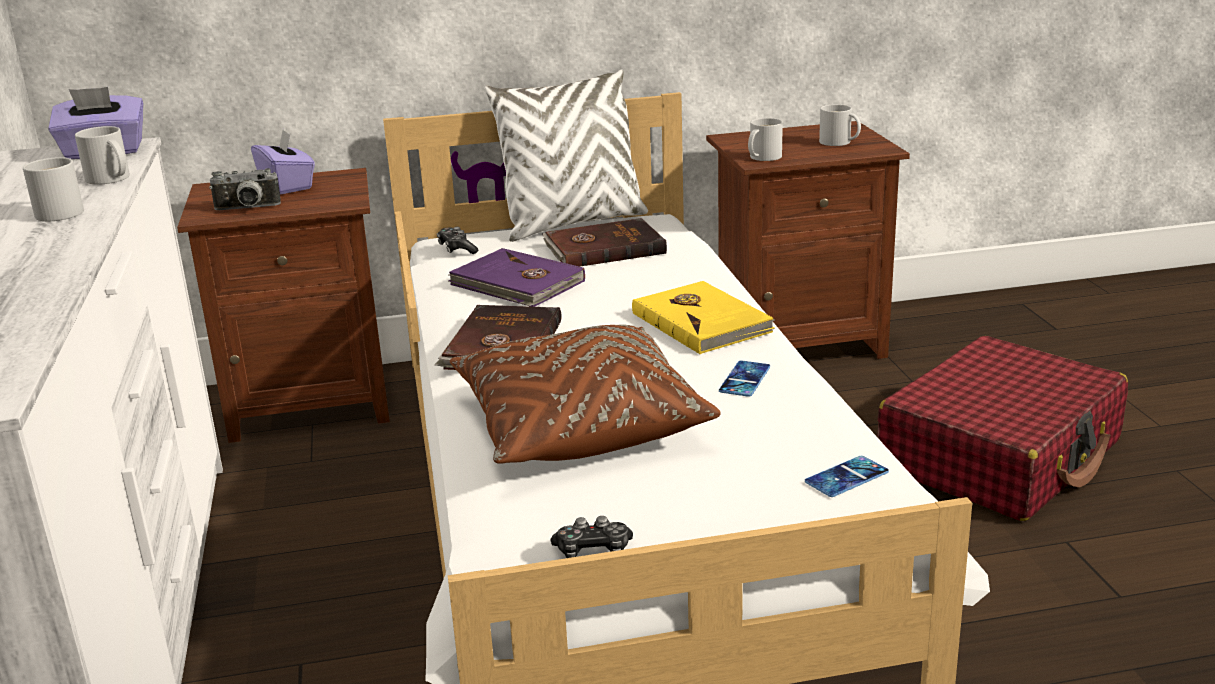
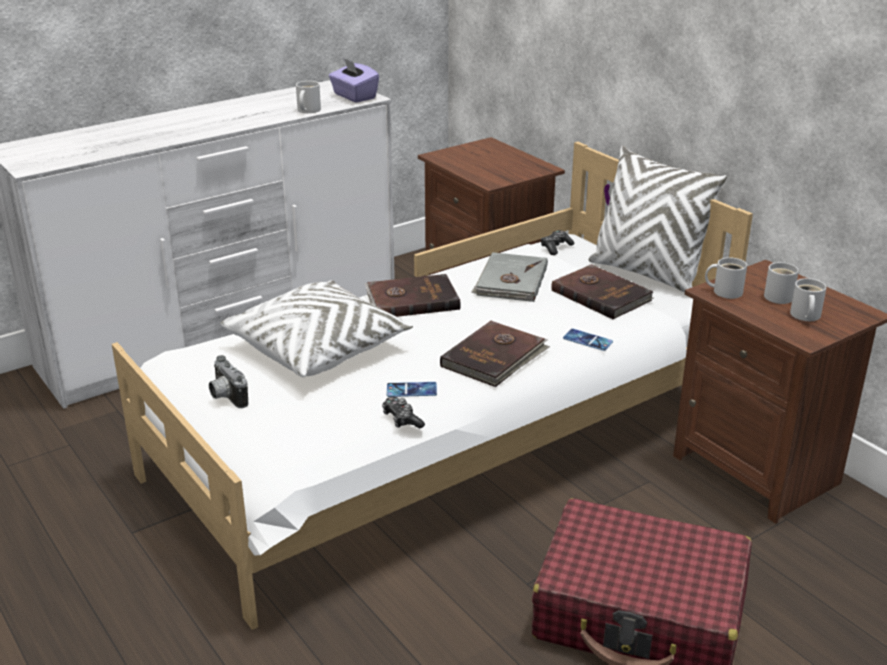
camera: 65 degrees right, 5 degrees up
(61, 212) = (251, 116): white mug -> white mug (781, 296)
(247, 209) = (458, 162): camera -> camera (225, 397)
(287, 185) = (508, 159): purple tissue box -> none
(517, 284) = (510, 281): purple book -> grey book
(578, 425) = (318, 348): brown pillow -> white pillow
(593, 551) = (181, 384): game controller -> game controller (402, 419)
(702, 322) = (495, 357): yellow book -> brown book
(846, 477) = (293, 449): phone -> phone (587, 340)

